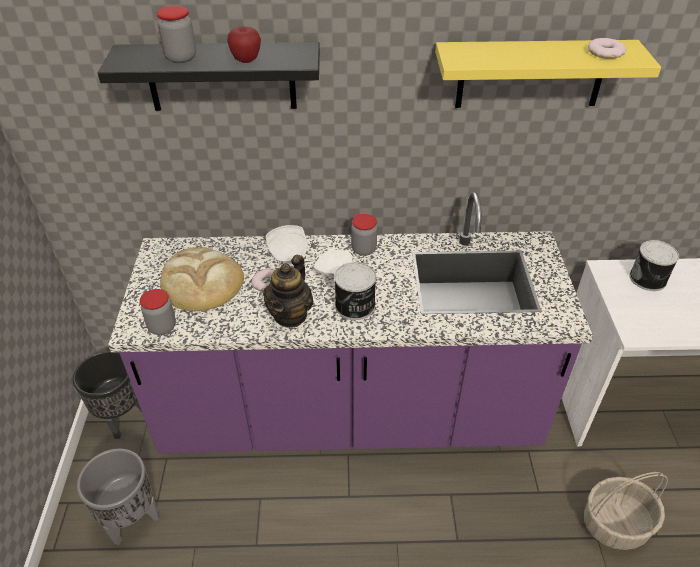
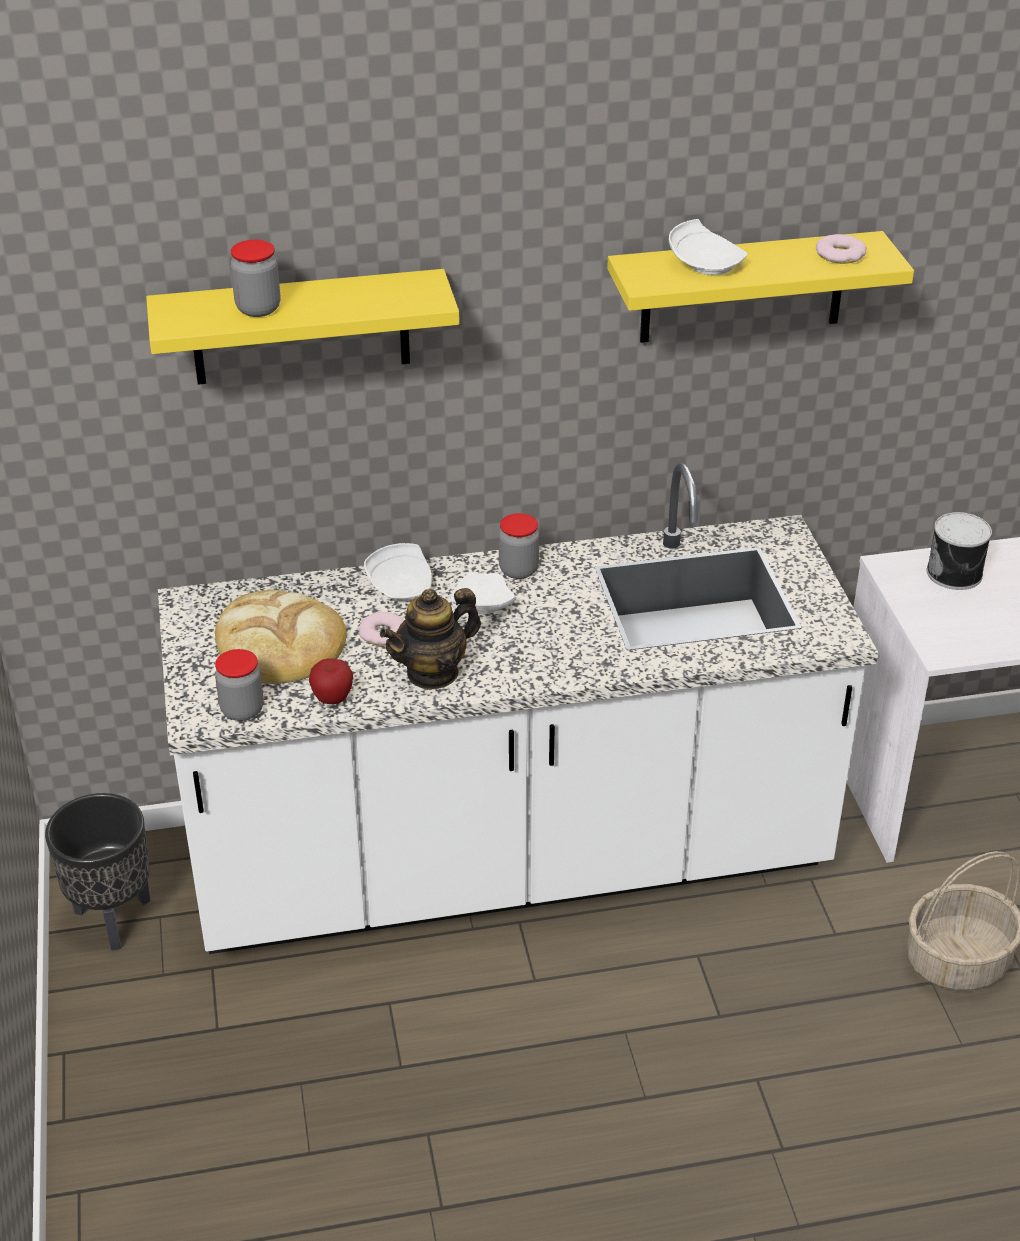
camera: 10 degrees left, 5 degrees down
(132, 521) = (183, 1062): grey planter -> none
(221, 77) = (300, 327): black shelf -> yellow shelf
(246, 61) = (353, 306): apple -> apple (332, 699)
(290, 315) = (433, 672): teapot -> teapot turned 45 degrees clockwise
(350, 415) = (510, 865): purple counter -> white counter
(355, 306) = (527, 650): can -> none
(504, 51) = (705, 263): none -> white plate

